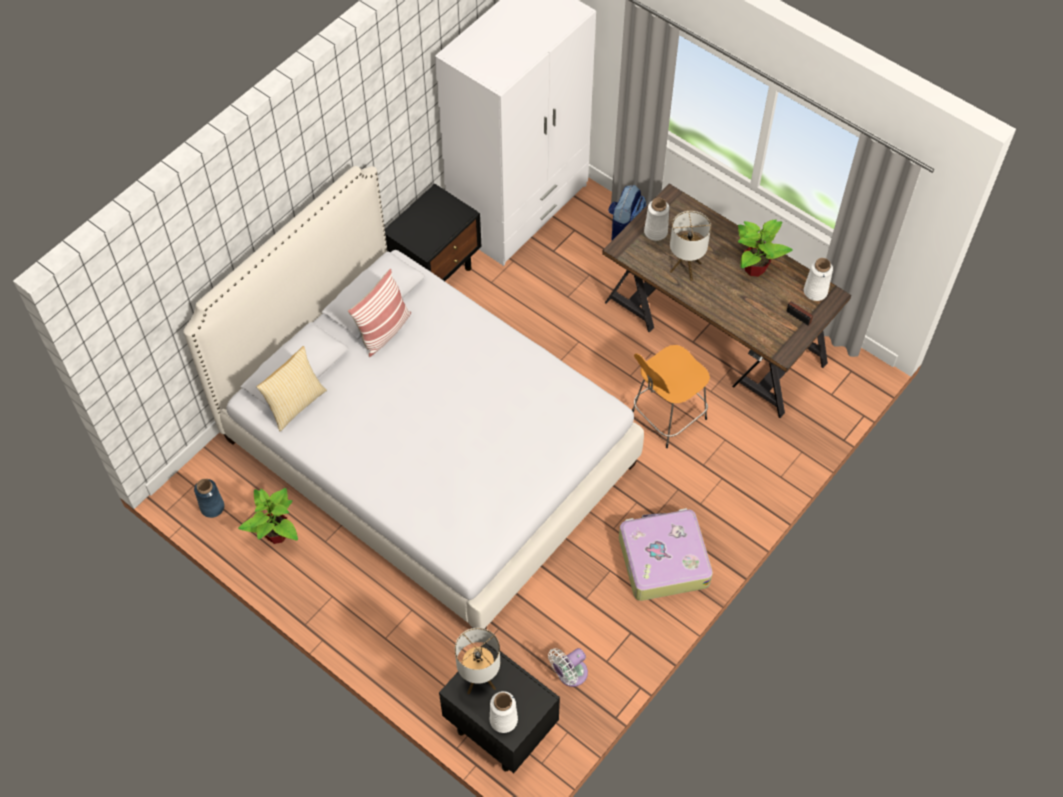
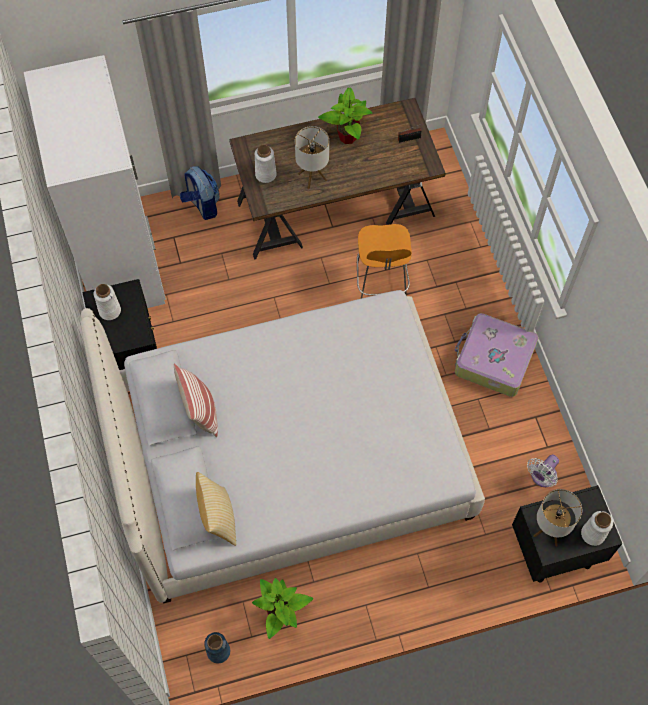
camera: 55 degrees left, 5 degrees up
(569, 674) = (542, 477): white fan -> white fan turned 45 degrees clockwise
(815, 291) = (396, 115): white vase -> white vase (110, 311)

